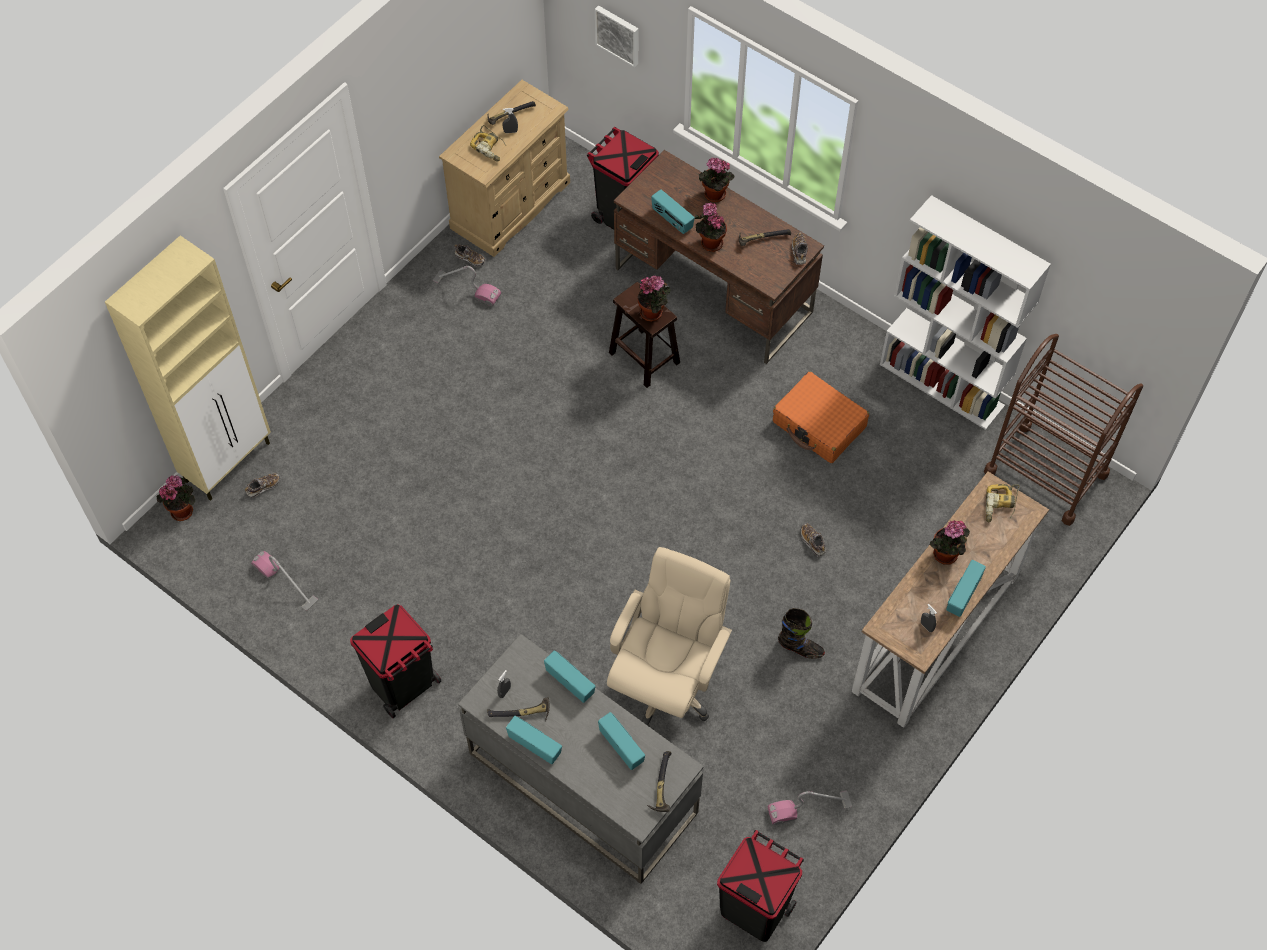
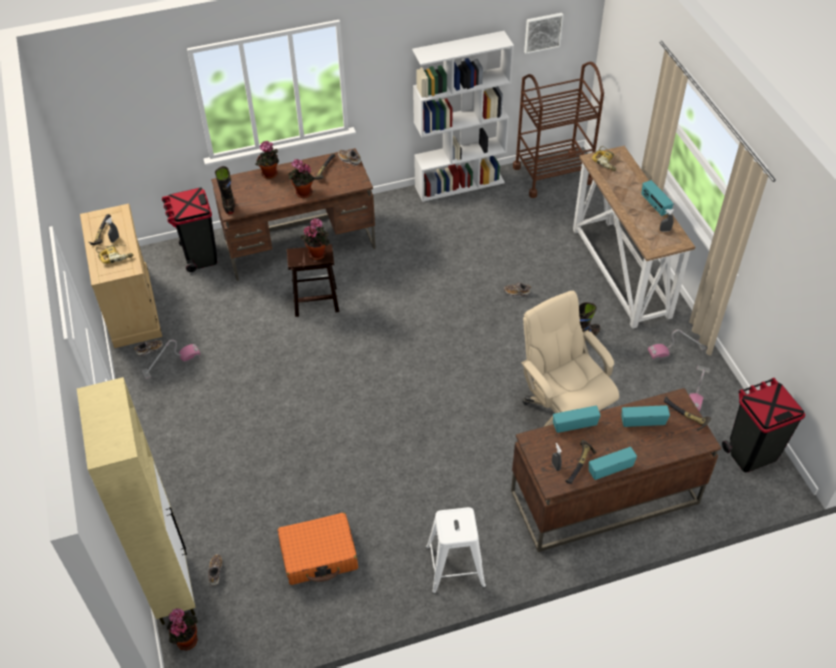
camera: 55 degrees left, 10 degrees down
(285, 582) = (310, 599): vacuum cleaner -> vacuum cleaner (676, 350)
(403, 685) = (454, 565): black trash can -> white stool
(582, 782) = (603, 498): grey desk -> brown desk
(618, 34) = (133, 123): picture -> picture (542, 32)
(640, 189) = (228, 204): none -> black boot
(672, 220) = (267, 201): radio -> none
(819, 425) = (439, 248): orange suitcase -> orange suitcase (319, 555)
(945, 556) = (623, 199): potted plant -> none

